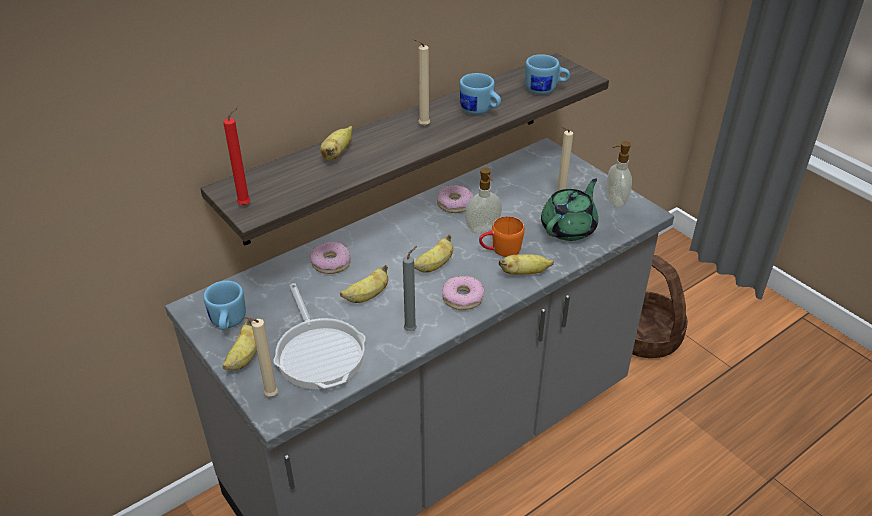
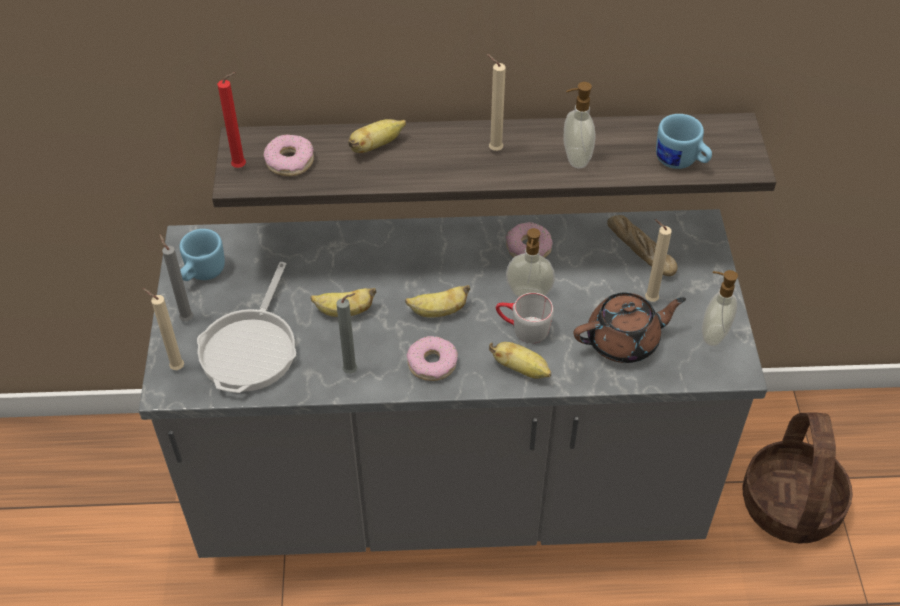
camera: 35 degrees right, 10 degrees up
(244, 358) = (186, 318): banana -> grey candle
(331, 263) = (344, 256): donut -> donut (290, 161)
(480, 111) = (575, 158): blue mug -> soap dispenser
(500, 250) = (522, 328): orange mug -> grey mug
(525, 176) = (640, 250): none -> bread
(569, 228) = (624, 341): green teapot -> brown teapot

